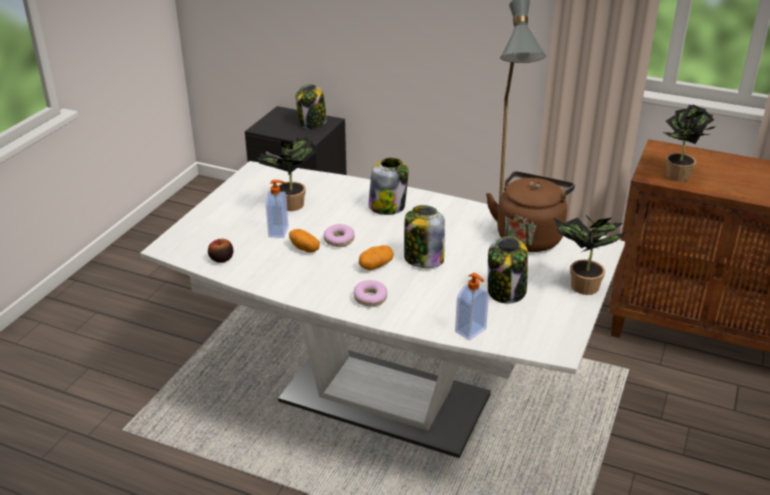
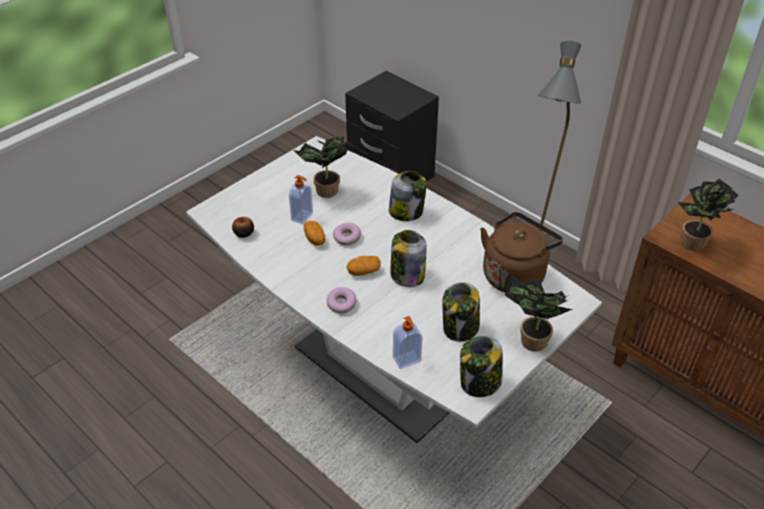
camera: 20 degrees right, 10 degrees up
(312, 123) = (407, 96): jar -> jar (479, 383)

